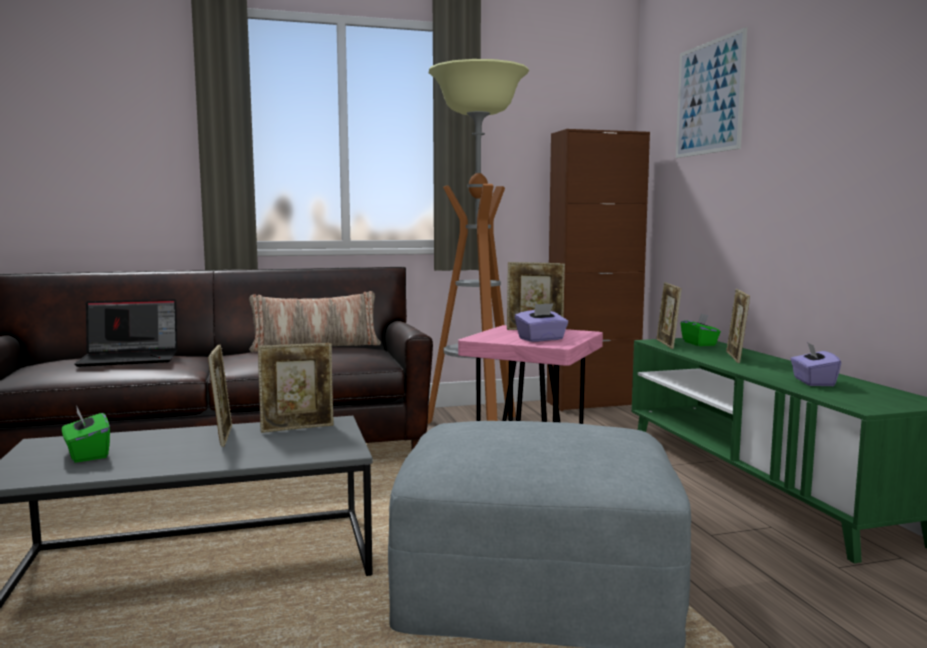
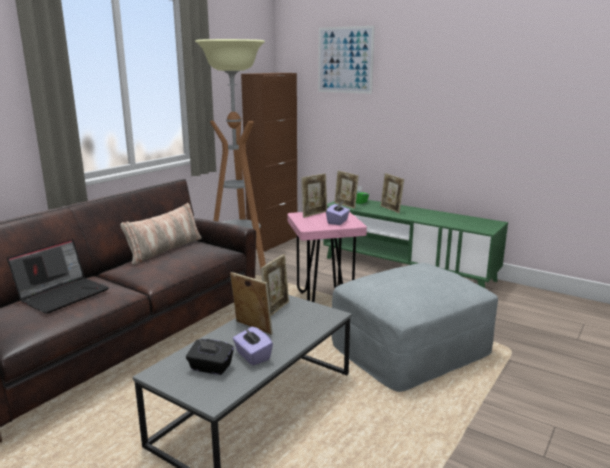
camera: 40 degrees left, 10 degrees up
(87, 454) = (210, 368): green tissue box -> black tissue box
(813, 382) = (445, 219): purple tissue box -> purple tissue box (252, 356)

